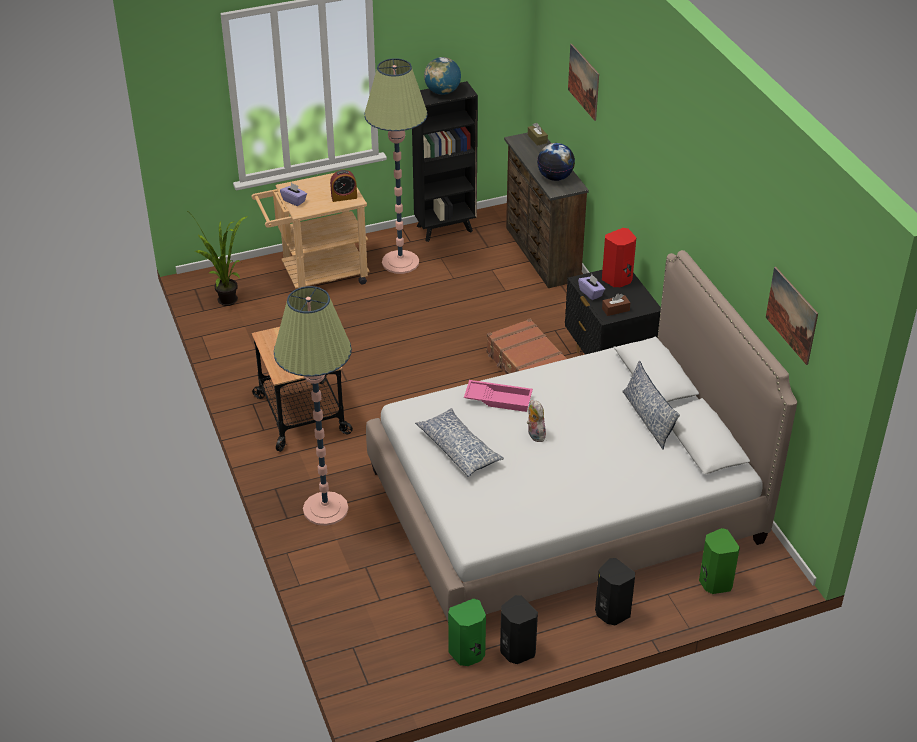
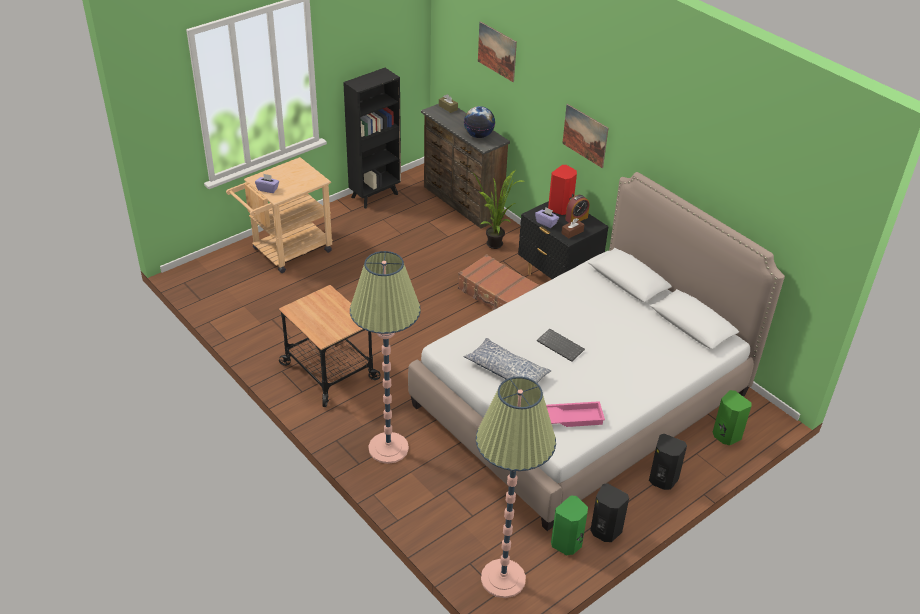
camera: 20 degrees left, 0 degrees up
(227, 303) = (219, 289): potted plant -> potted plant (496, 247)
(344, 197) = (309, 179): alarm clock -> alarm clock (576, 218)
(400, 262) = (351, 229): floor lamp -> floor lamp (503, 578)
(442, 92) = (370, 78): globe -> none
(499, 399) = (517, 322): pink tray -> pink tray (571, 417)
(534, 434) = (561, 346): plush toy -> keyboard
(648, 418) = (641, 314): pillow -> none
(791, 315) = (768, 205): picture -> picture (585, 135)

